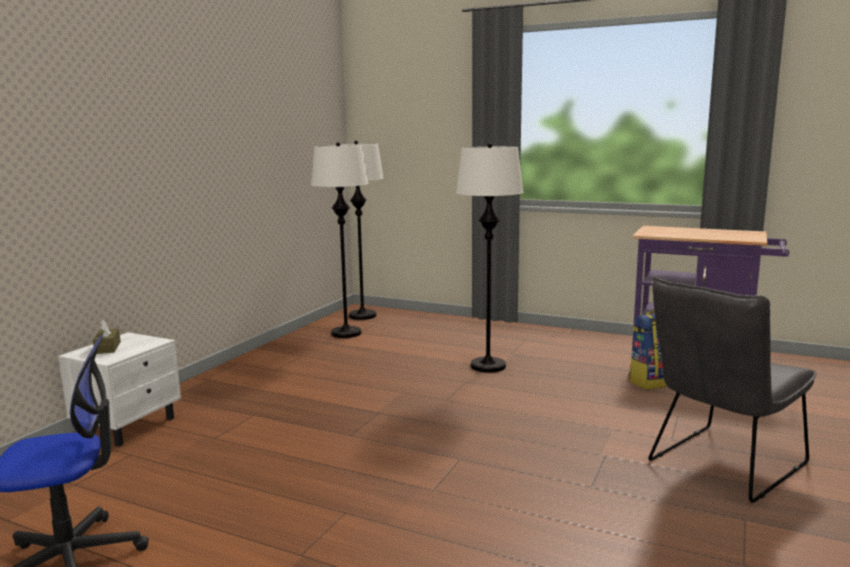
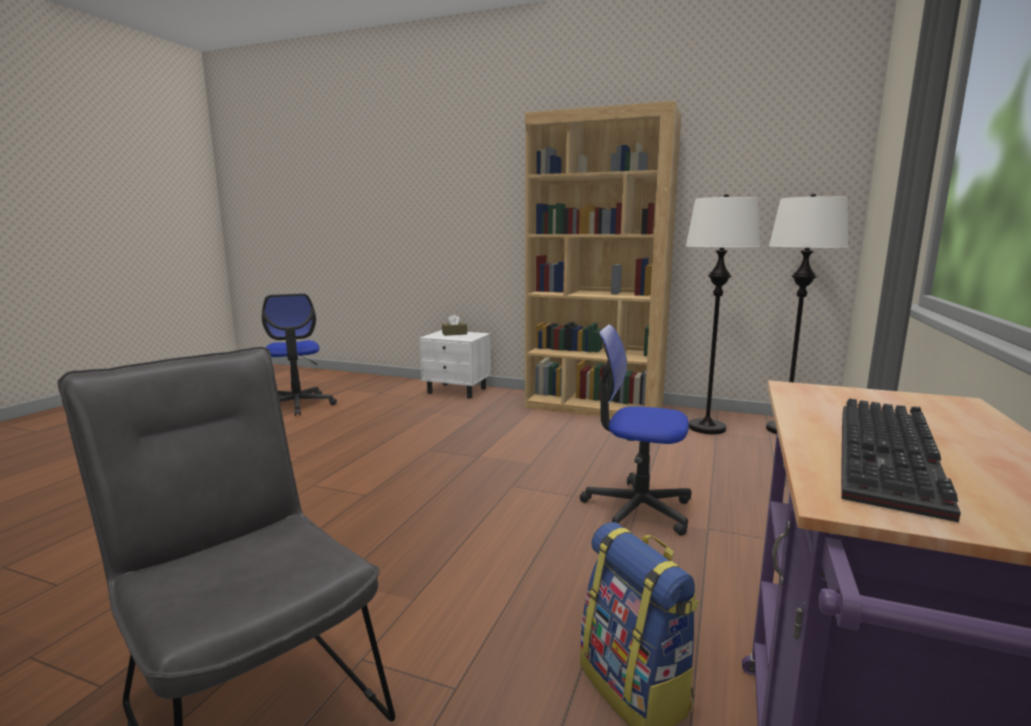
camera: 85 degrees right, 0 degrees up
(264, 362) = (594, 407): none -> brown bookcase
(487, 366) = (637, 509): white floor lamp -> office chair
(718, 235) = (893, 458): none -> keyboard

